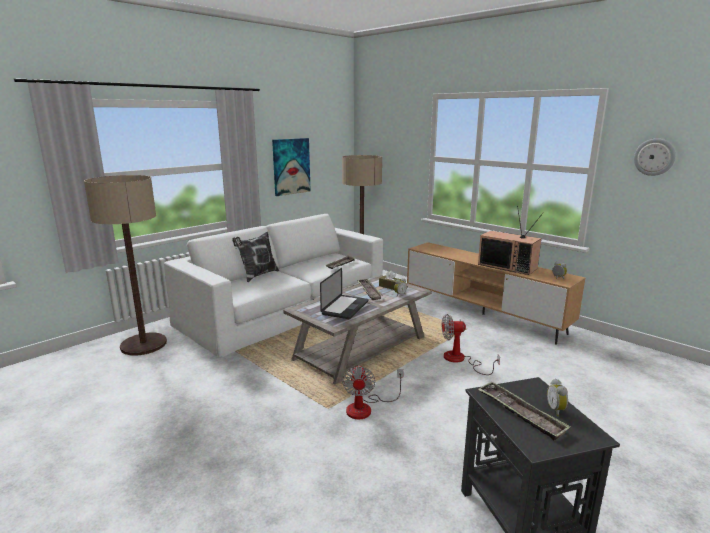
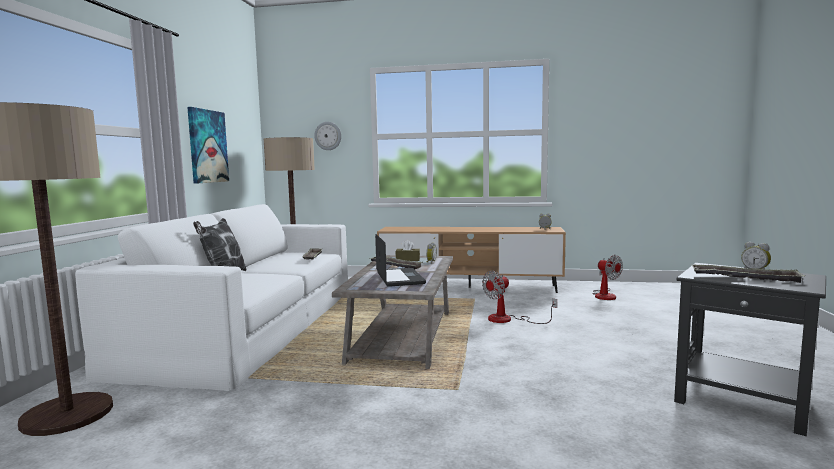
camera: 35 degrees left, 10 degrees down
(366, 408) = (493, 376): fan -> fan (605, 295)
(508, 266) = (493, 229): television -> none
(654, 157) = (594, 114): wall clock -> wall clock (328, 136)

